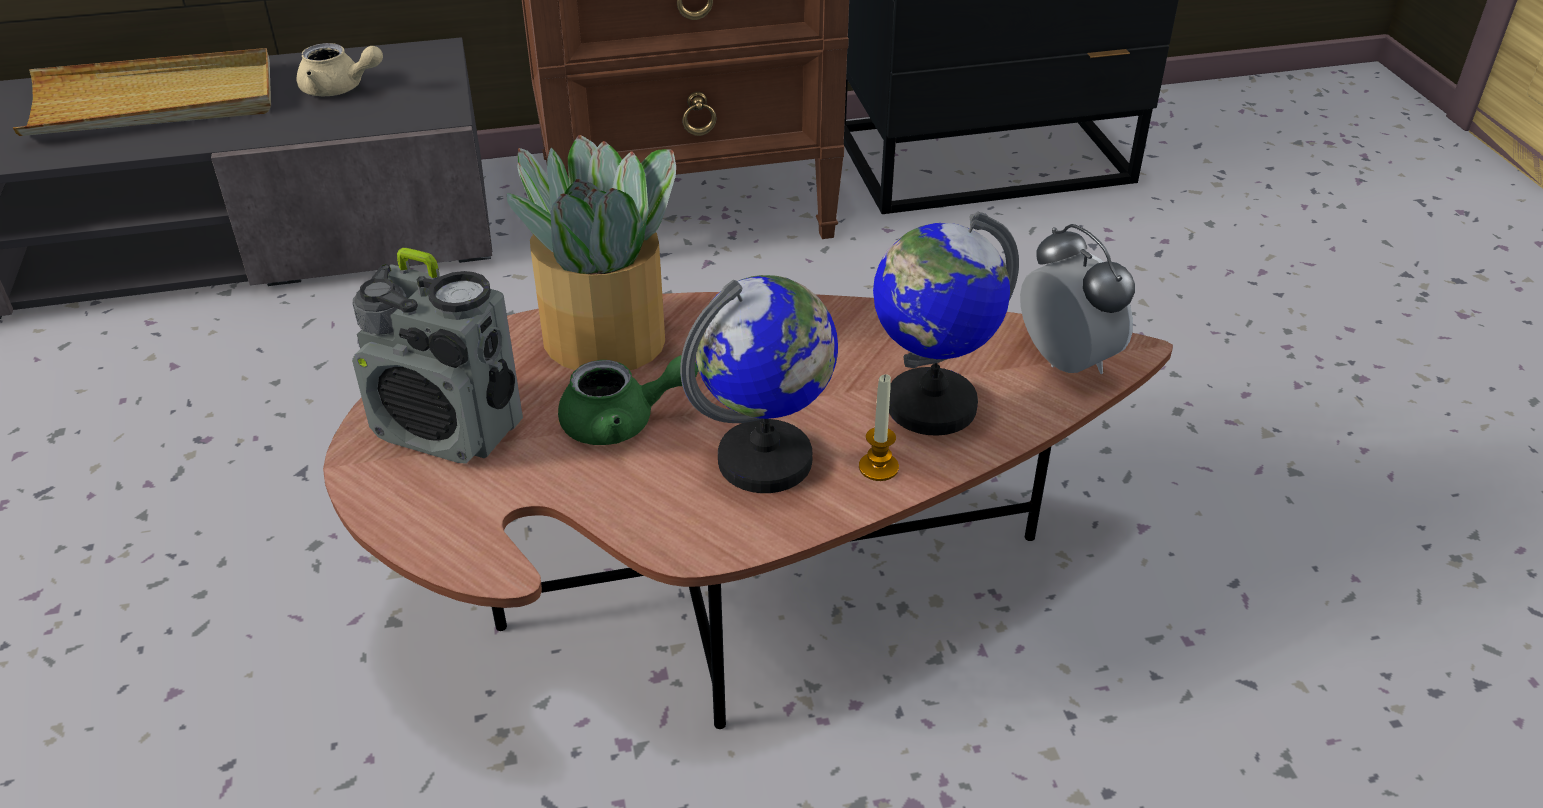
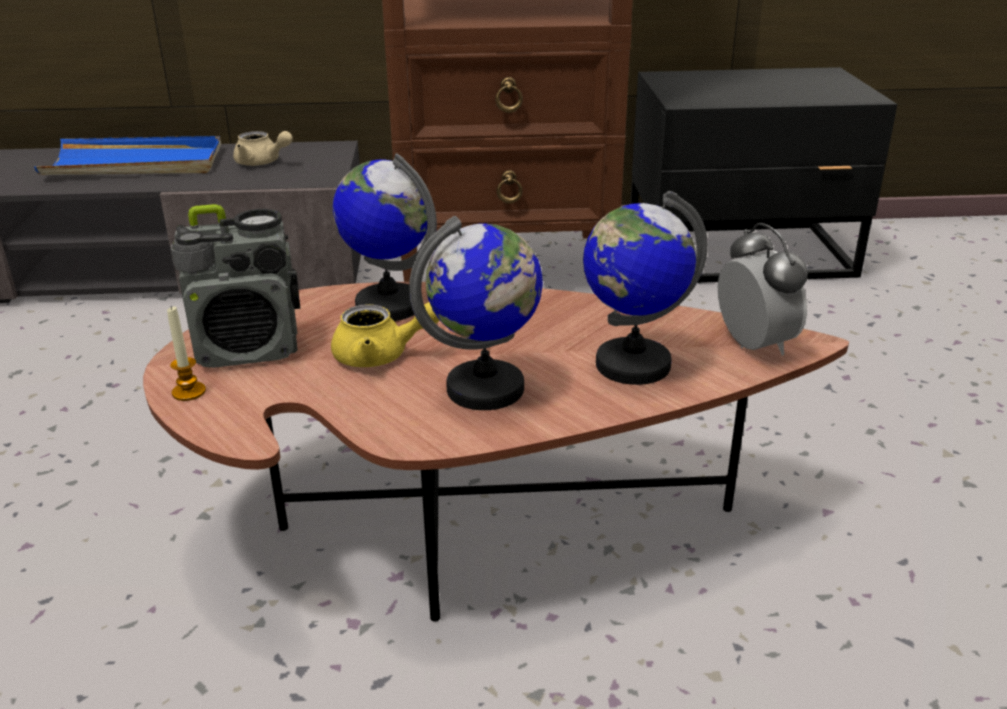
camera: 10 degrees right, 10 degrees down
(154, 103) = (135, 164): beige tray -> blue tray
(450, 430) = (249, 350): radio -> radio turned 45 degrees counterclockwise
(606, 340) = (389, 305): potted plant -> globe
(622, 422) = (381, 356): green teapot -> yellow teapot
(878, 467) = (577, 401): candle -> candle (189, 392)

